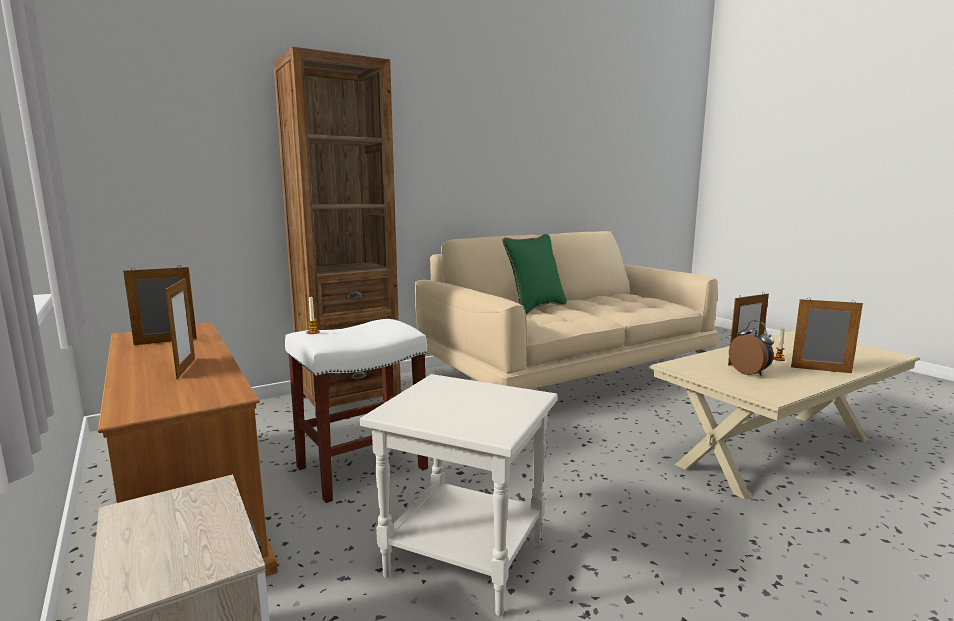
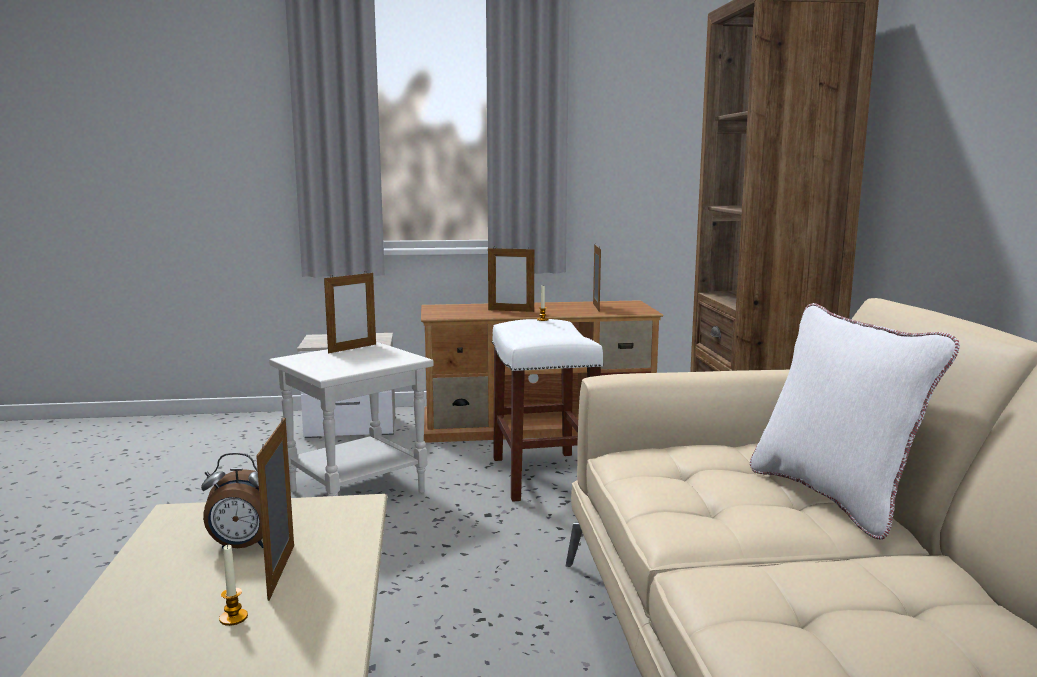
camera: 115 degrees right, 0 degrees up
(535, 307) = (833, 497): green pillow -> white pillow
(820, 370) = (132, 624): picture frame -> picture frame (352, 348)

